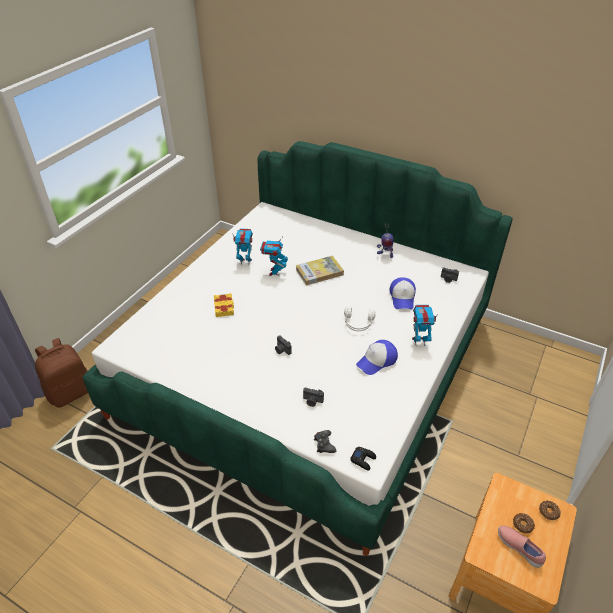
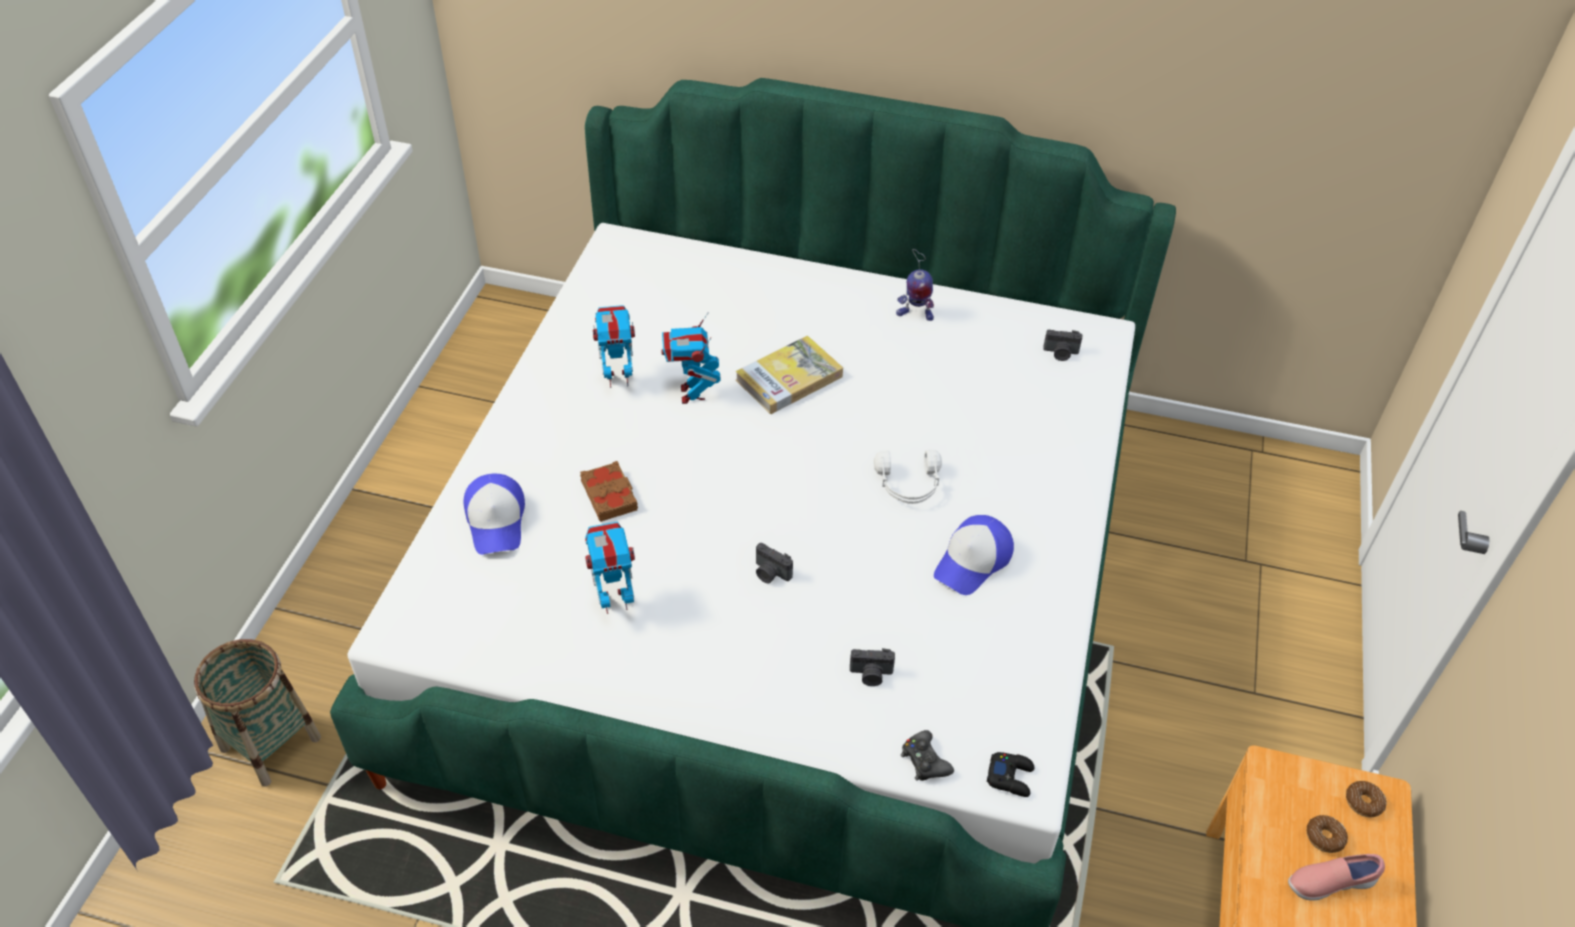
camera: 15 degrees left, 5 degrees up
(71, 392) = (270, 743): brown backpack -> basket
(224, 307) = (610, 495): yellow book -> brown book
(402, 297) = (981, 410): cap -> cap (496, 521)
(419, 341) = (1043, 503): toy robot -> toy robot (614, 600)
(519, 548) = (1329, 883): pink shoe -> pink shoe turned 45 degrees counterclockwise

